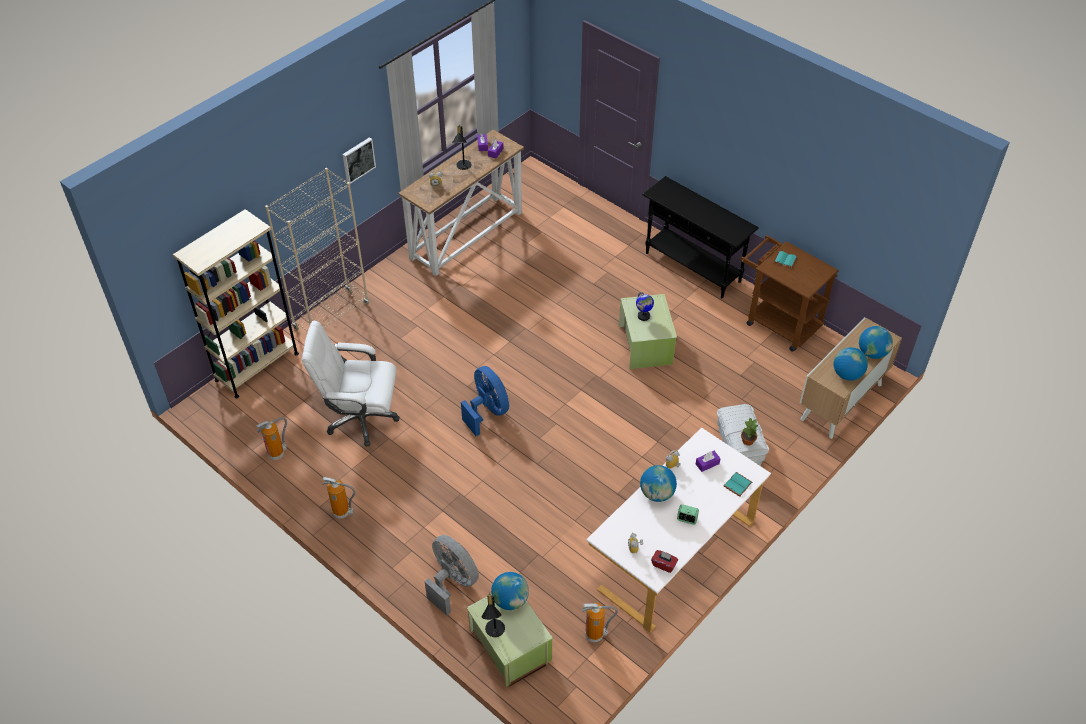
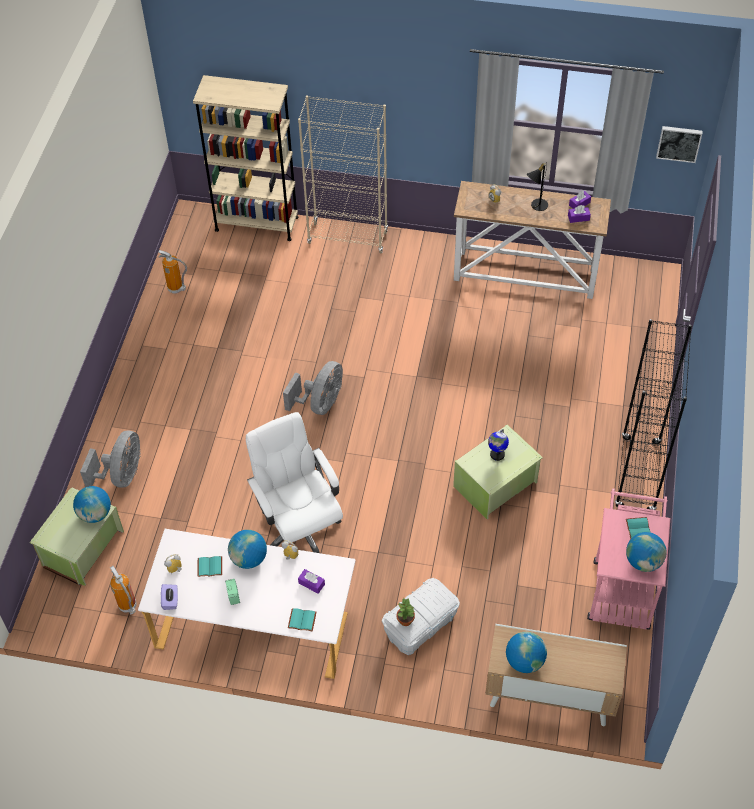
camera: 60 degrees right, 5 degrees up
(342, 512) = (145, 363): fire extinguisher -> none
(358, 159) = (432, 122): picture -> picture (679, 143)
(360, 418) = (250, 320): white office chair -> white office chair (299, 526)
(487, 411) = (320, 403): blue fan -> grey fan
(494, 632) = (57, 518): black table lamp -> none
(647, 523) = (210, 566): none -> turquoise book
(664, 564) = (170, 601): red tissue box -> purple tissue box
(692, 267) = (637, 475): black console table -> black bookcase
(778, 321) = (621, 587): brown cart -> pink cart
(872, 353) = (575, 673): globe -> globe (643, 561)

